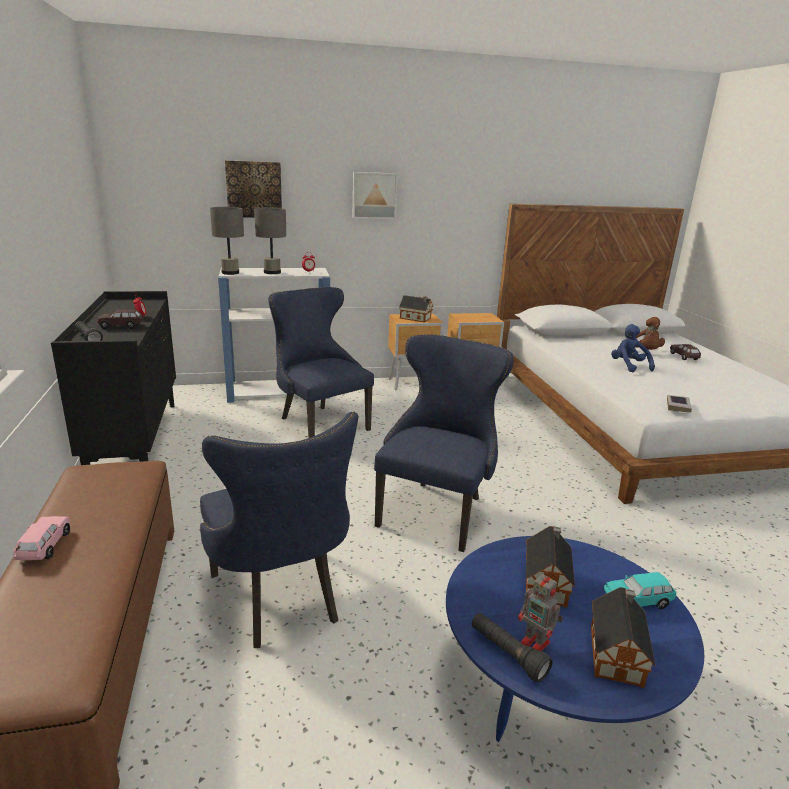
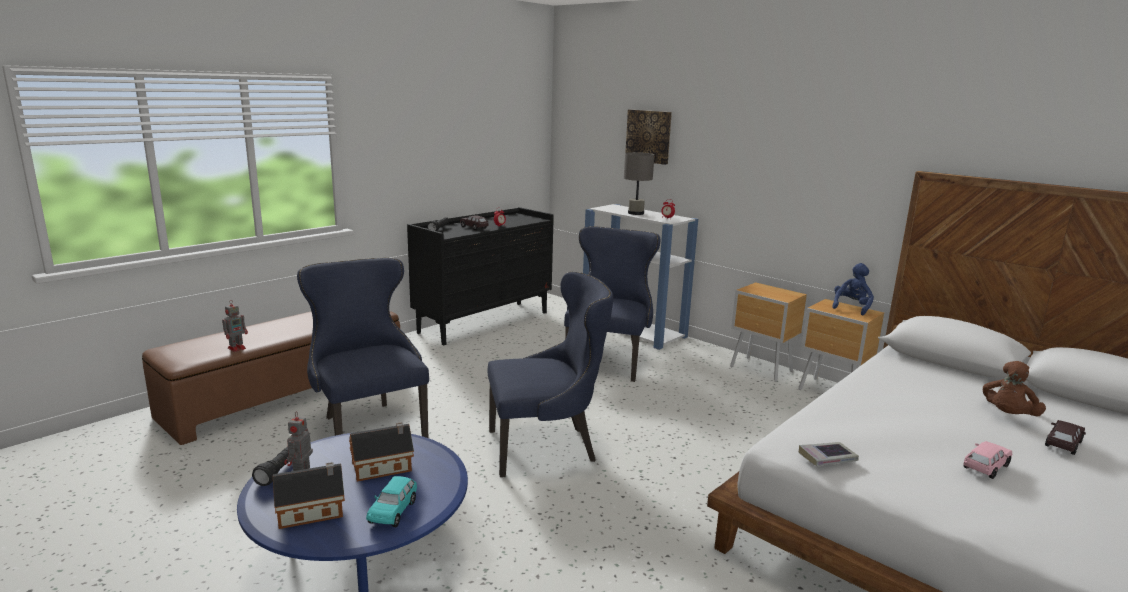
camera: 55 degrees right, 5 degrees down
(44, 546) = (278, 322): pink toy car -> pink toy car (985, 467)
(95, 607) = (237, 348): none -> toy robot
(230, 273) = (604, 208): grey table lamp -> none
(280, 598) = (369, 427): blue chair -> blue chair turned 120 degrees clockwise
(374, 195) = (754, 149): picture -> none
(416, 318) = (770, 292): toy house -> none
(628, 366) = (909, 412): blue plush toy -> blue plush toy (851, 307)
(637, 601) = (393, 511): turquoise toy car -> turquoise toy car turned 120 degrees counterclockwise

